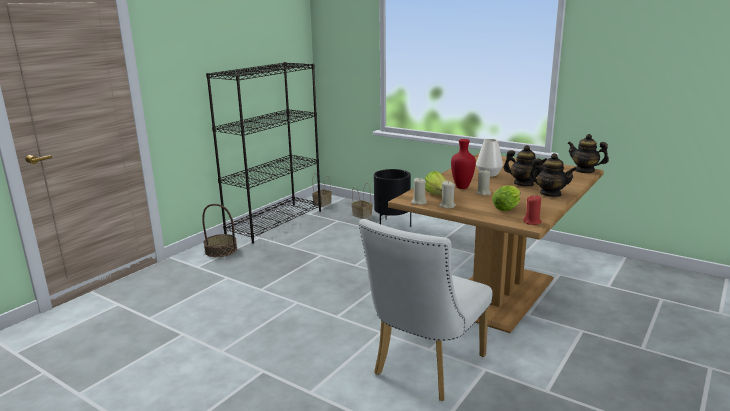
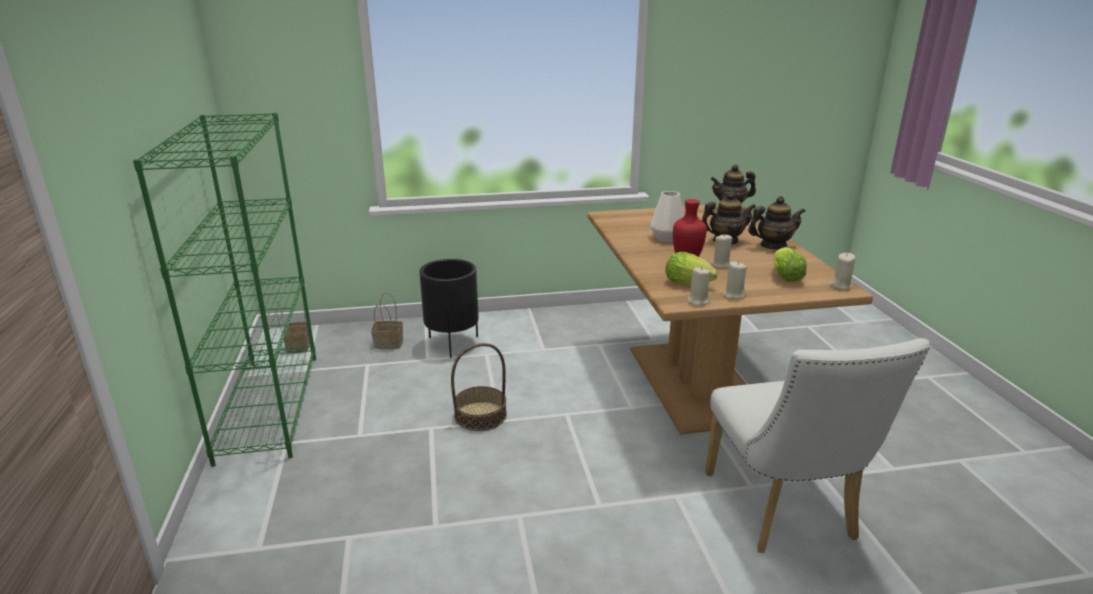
camera: 45 degrees left, 5 degrees up
(221, 250) = (253, 496): basket -> basket (480, 415)
(275, 222) = (269, 405): black bookcase -> green bookcase
(532, 222) = (840, 285): red candle -> beige candle

